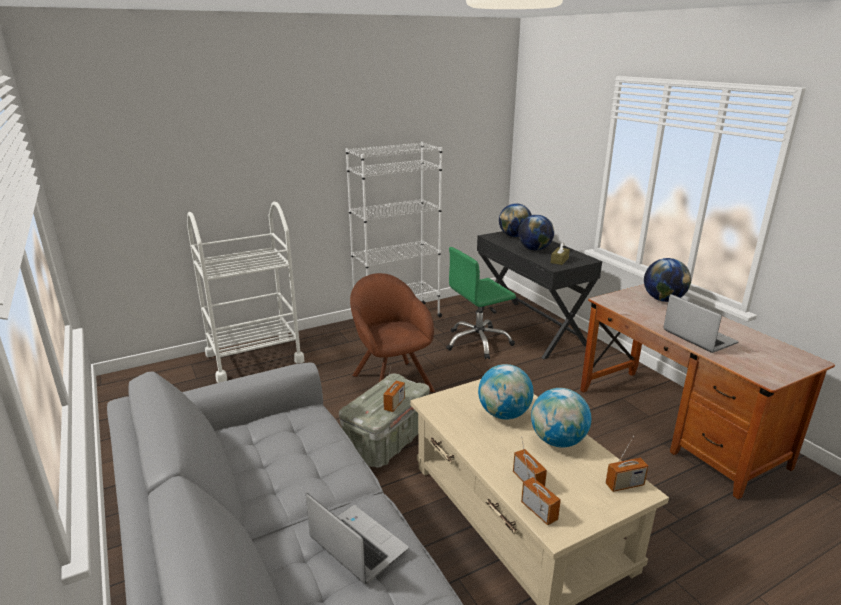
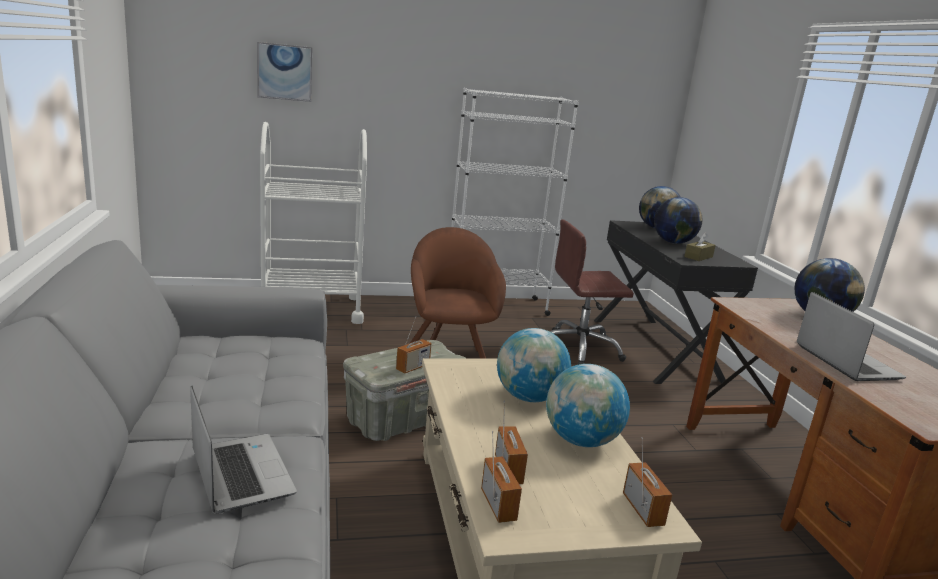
camera: 15 degrees right, 5 degrees down
(191, 161) = (284, 72): none -> picture
(478, 342) = (579, 349): green office chair -> brown office chair
(624, 485) = (643, 510): radio -> radio turned 105 degrees counterclockwise

